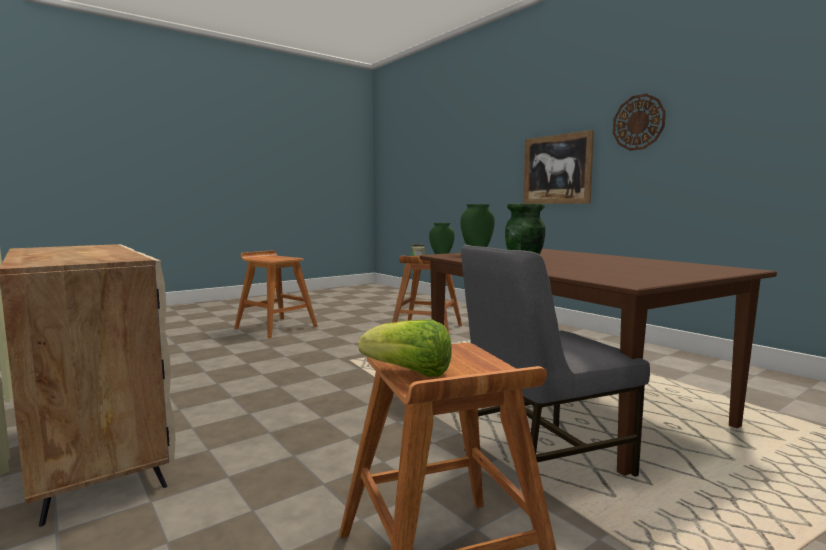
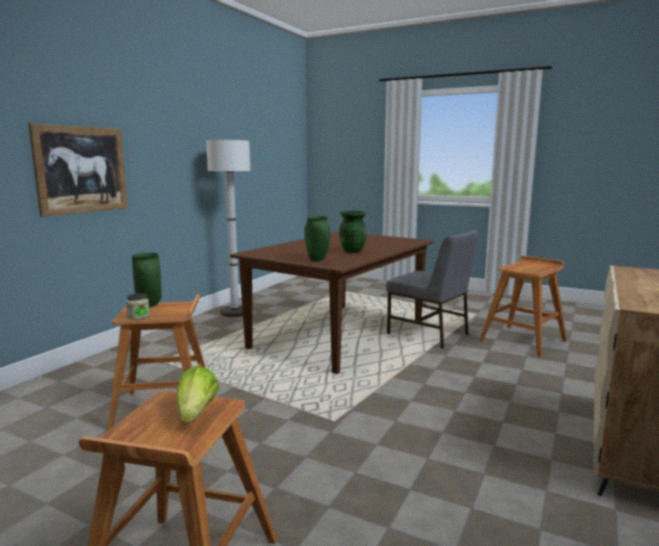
camera: 115 degrees left, 5 degrees up
(409, 373) = (545, 269): lettuce -> lettuce (196, 413)
(638, 122) = (156, 130): wall clock -> none
(682, 362) = (235, 312): none -> white floor lamp

